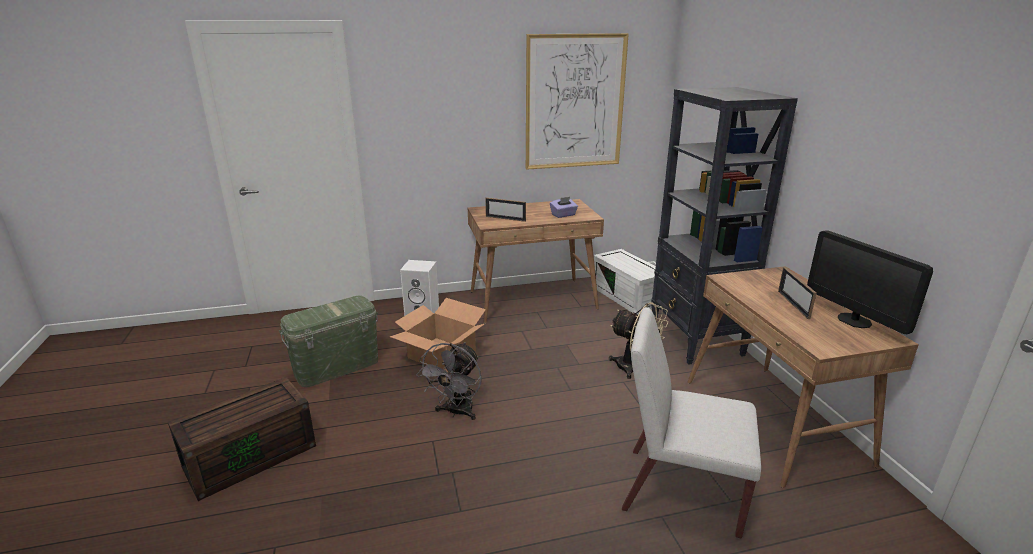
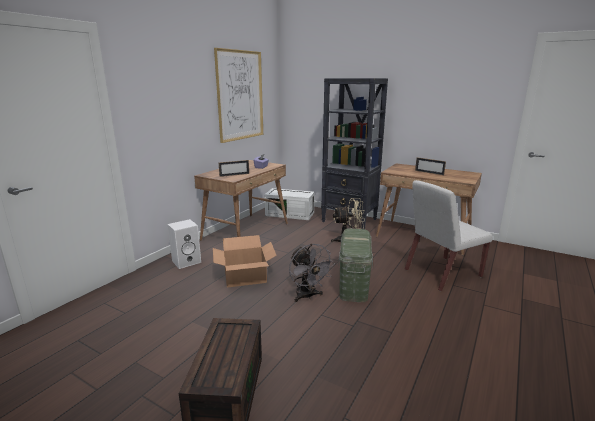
camera: 45 degrees left, 5 degrees down
(337, 367) = (186, 315): green storage box -> green storage box (353, 285)
(854, 320) = (454, 172): monitor -> none

